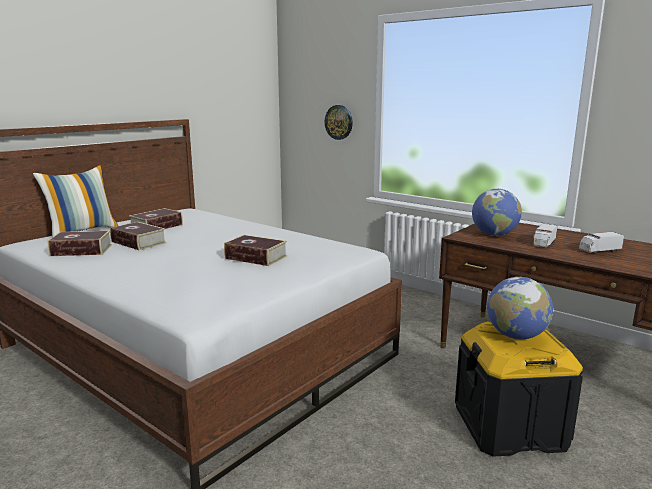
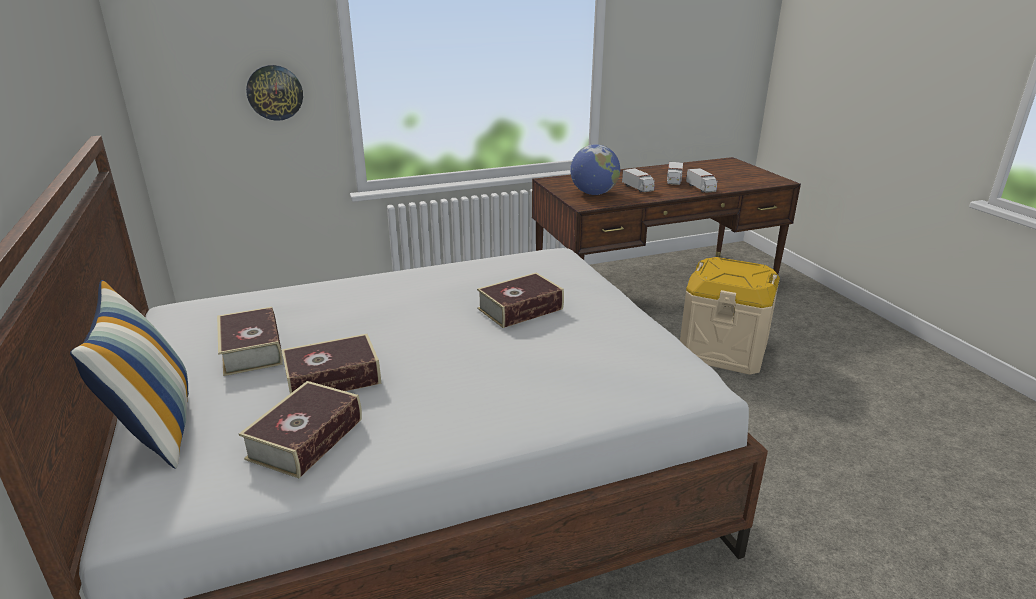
camera: 60 degrees left, 10 degrees up
(509, 427) = (723, 350): black storage box -> beige storage box
(516, 336) = (730, 271): globe -> none
(604, 261) = (701, 188): none -> toy truck

